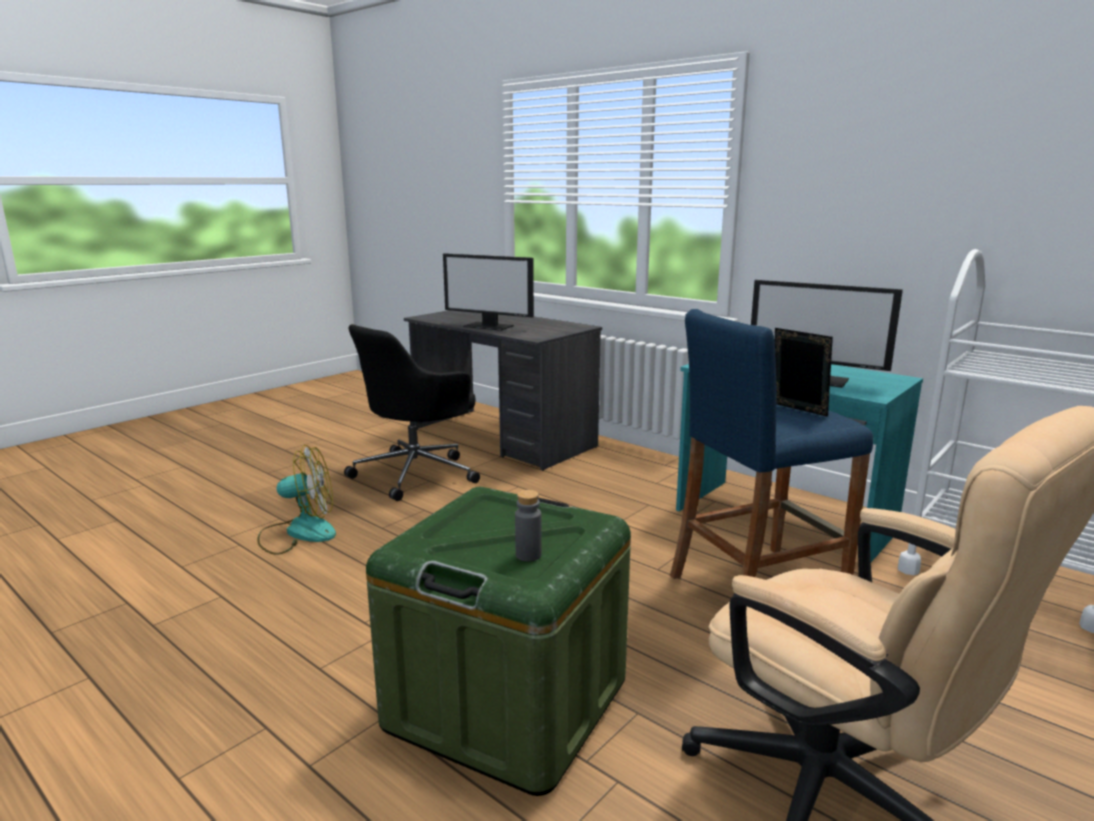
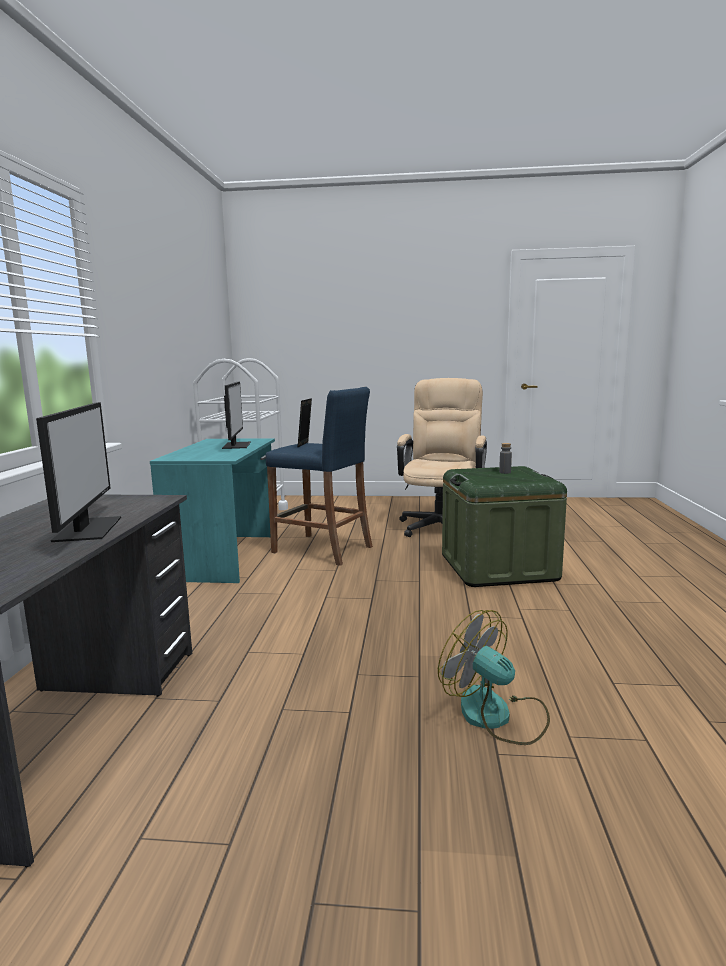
camera: 125 degrees left, 5 degrees down
(417, 473) = (267, 731): black office chair -> none

